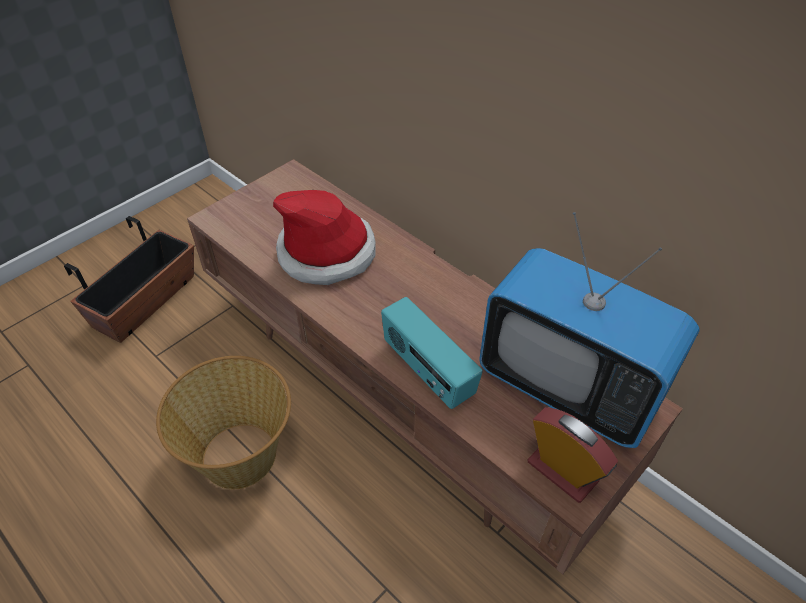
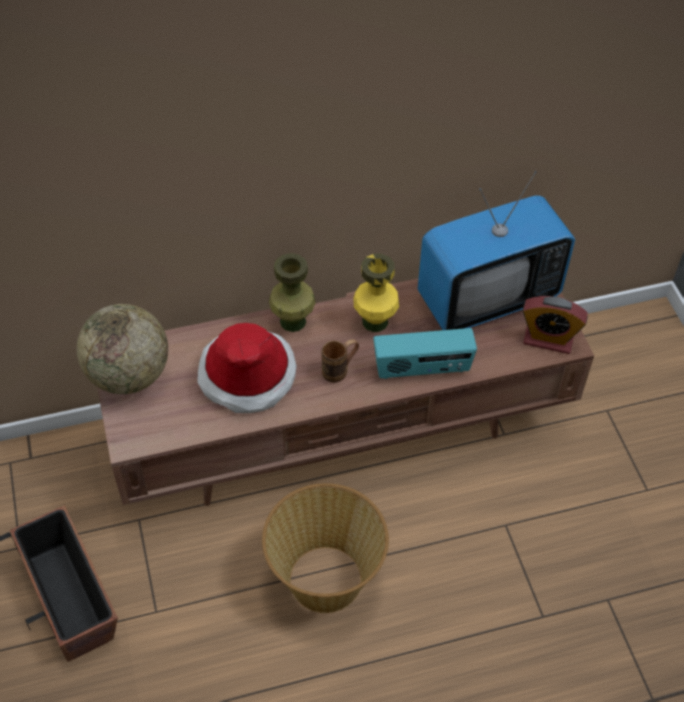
camera: 60 degrees left, 5 degrees up
(278, 189) = (129, 375): none -> globe
(377, 310) = (340, 370): none -> brown mug
(408, 254) = (293, 321): none -> green vase
(456, 309) = (374, 322): none -> yellow vase
(562, 471) = (548, 339): alarm clock -> alarm clock turned 150 degrees counterclockwise

